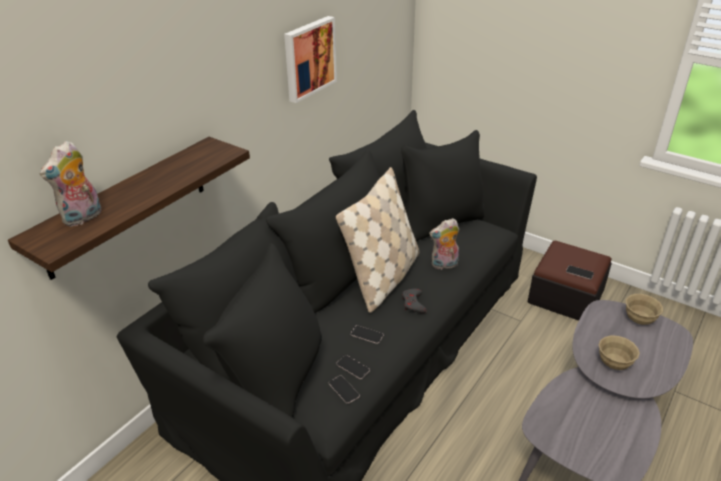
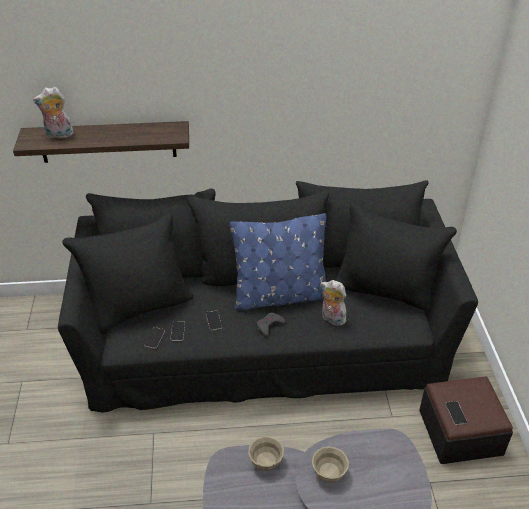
camera: 50 degrees right, 5 degrees up
(308, 58) = (313, 94): picture -> none
(383, 278) = (280, 296): beige pillow -> blue pillow
(639, 320) = (405, 470): beige bowl -> beige bowl (266, 462)

